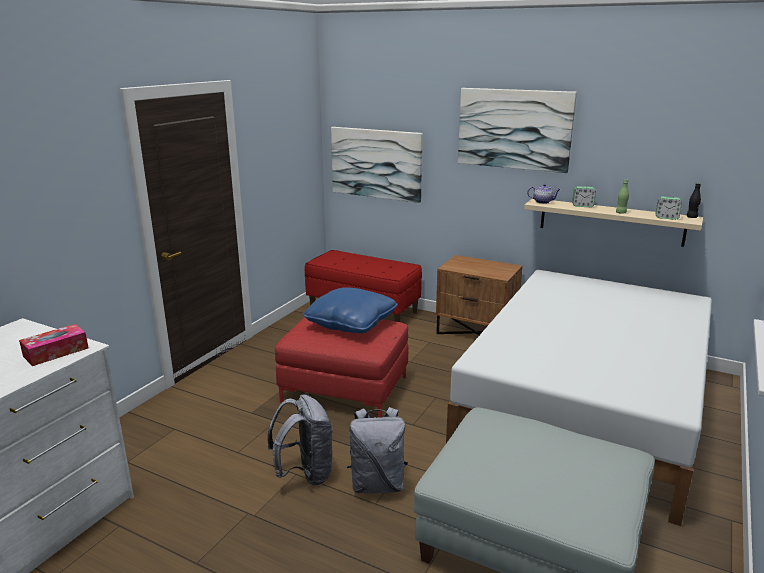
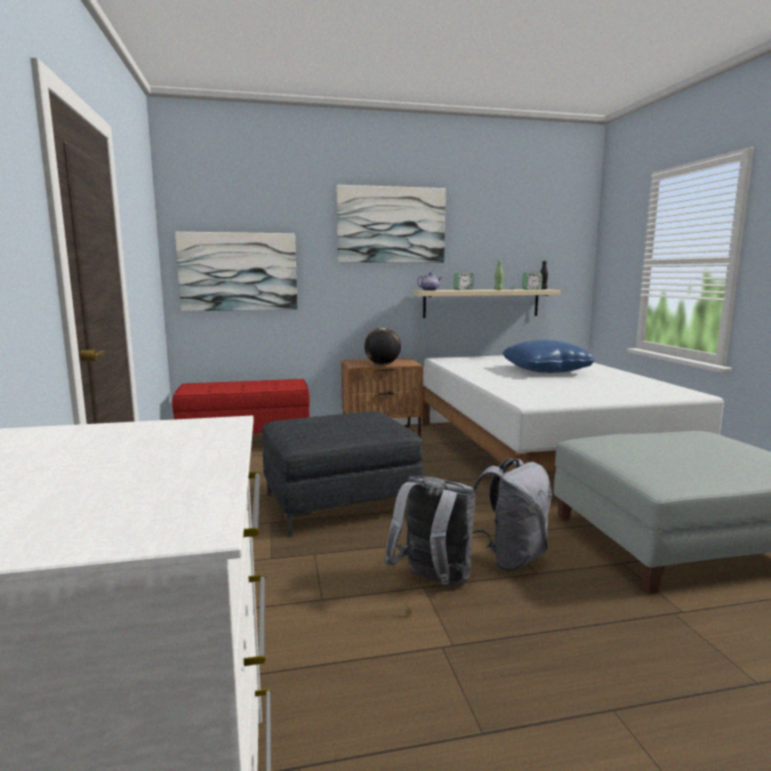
camera: 40 degrees left, 10 degrees down
(56, 352) = (182, 437): tissue box -> none
(345, 389) = (340, 502): red ottoman -> grey ottoman
(351, 323) = (336, 419): blue pillow -> blue pillow (546, 371)
(473, 271) = (382, 364): none -> globe

